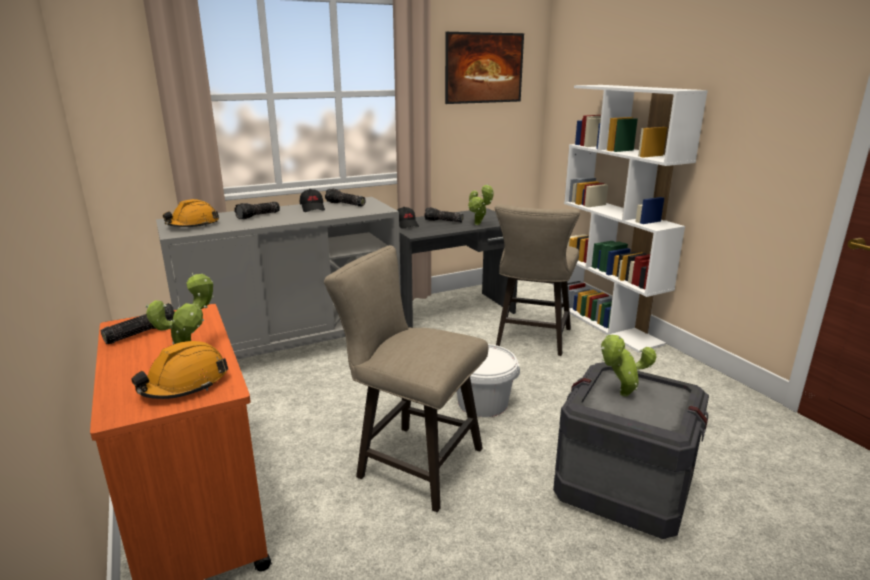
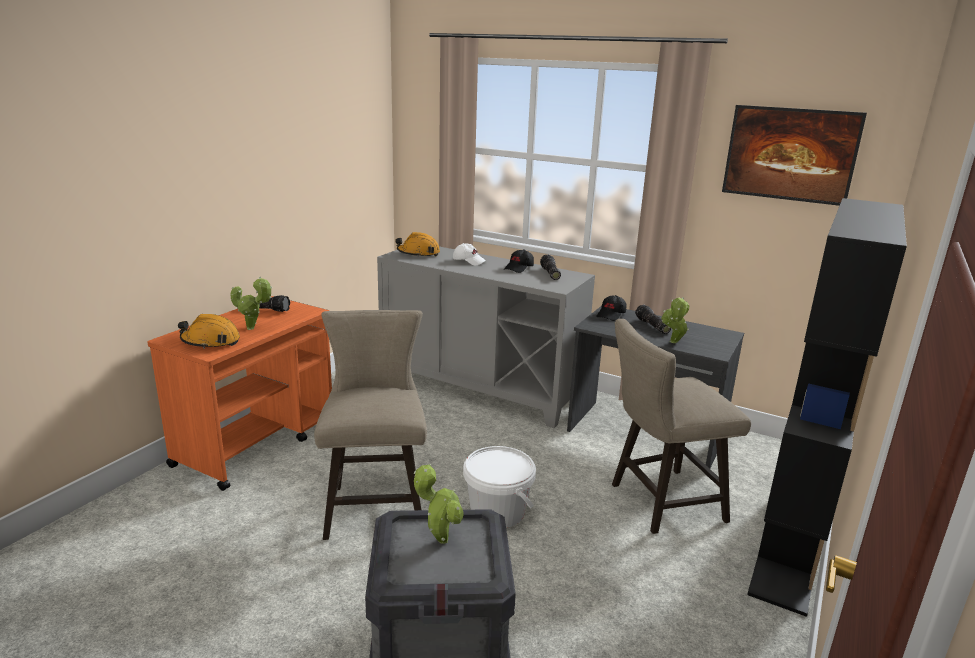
camera: 55 degrees right, 0 degrees up
(258, 216) = (469, 261): flashlight -> white cap
(607, 324) = (790, 549): white bookcase -> black bookcase

